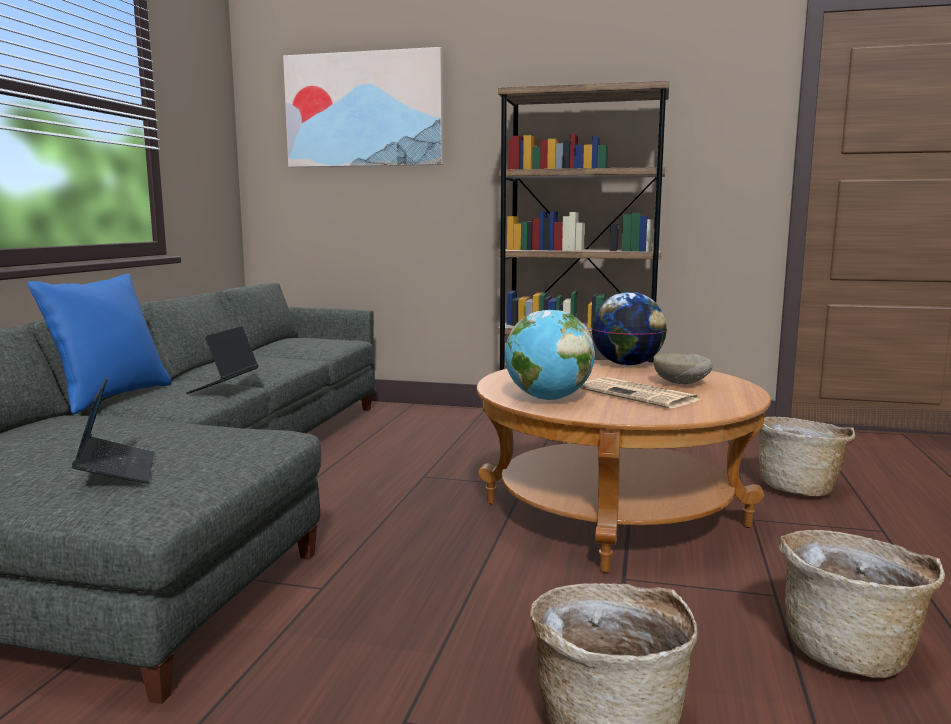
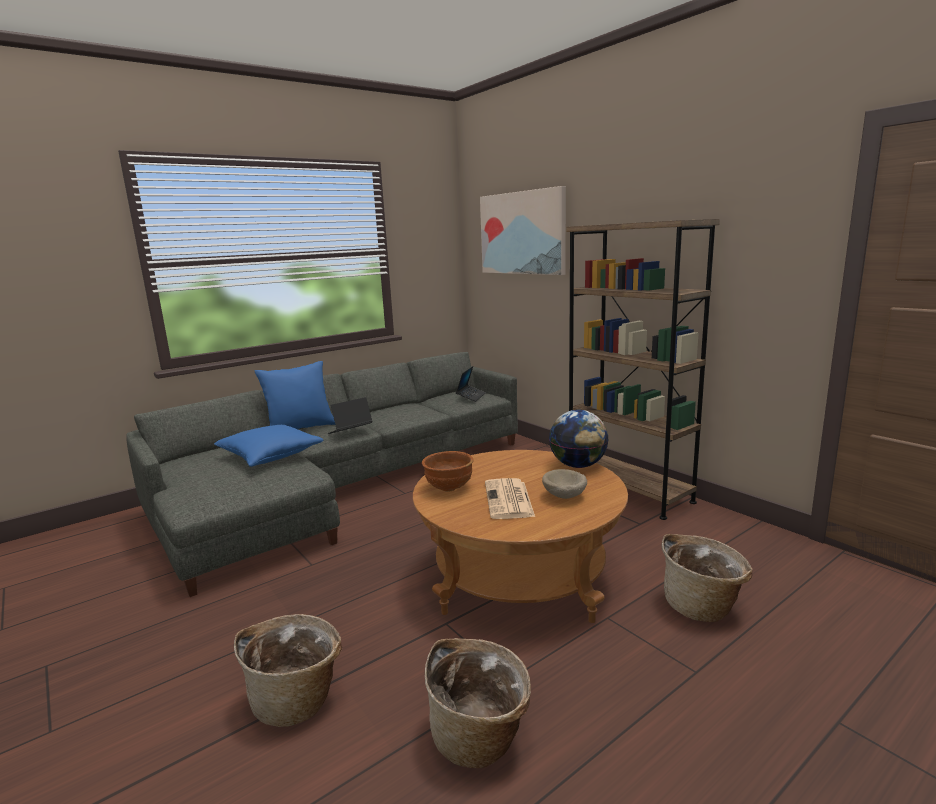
camera: 40 degrees right, 5 degrees up
(117, 470) = (212, 483): laptop -> laptop (471, 396)
(145, 427) = (270, 456): none -> blue pillow
(548, 399) = (448, 488): globe -> brown bowl

